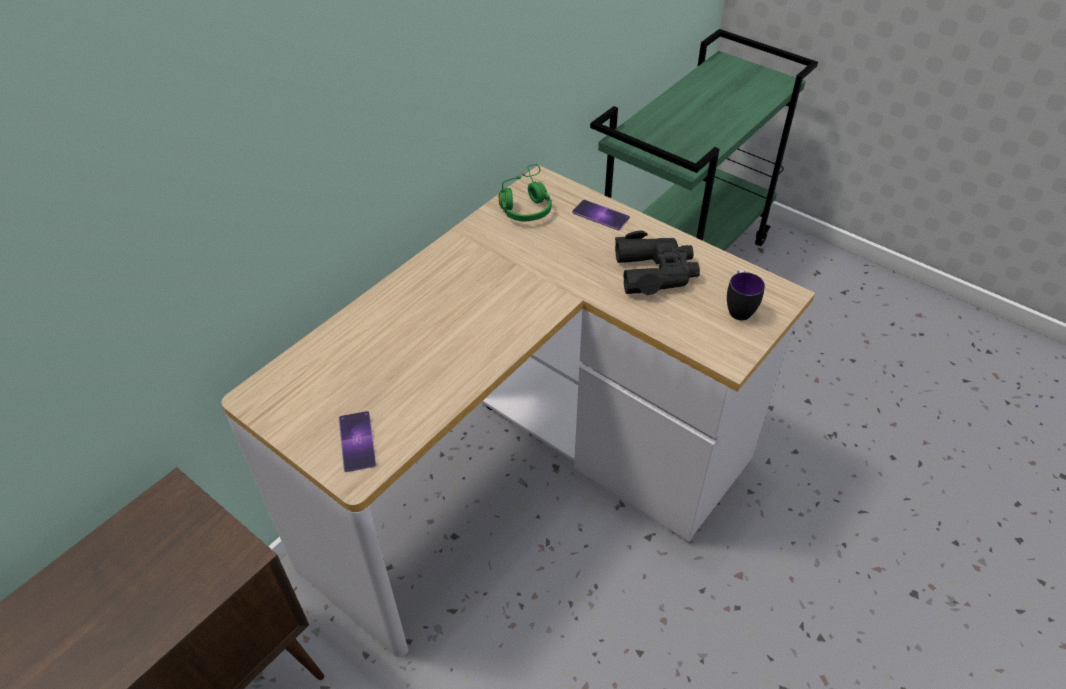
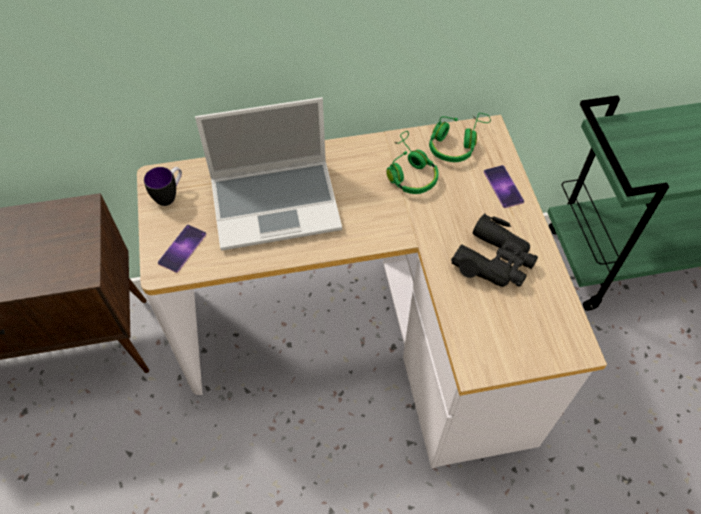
camera: 40 degrees right, 10 degrees up
(413, 343) = (277, 204): none -> laptop
(510, 248) = (409, 172): none -> green headphones
(738, 308) = (527, 333): mug -> mug (170, 195)

